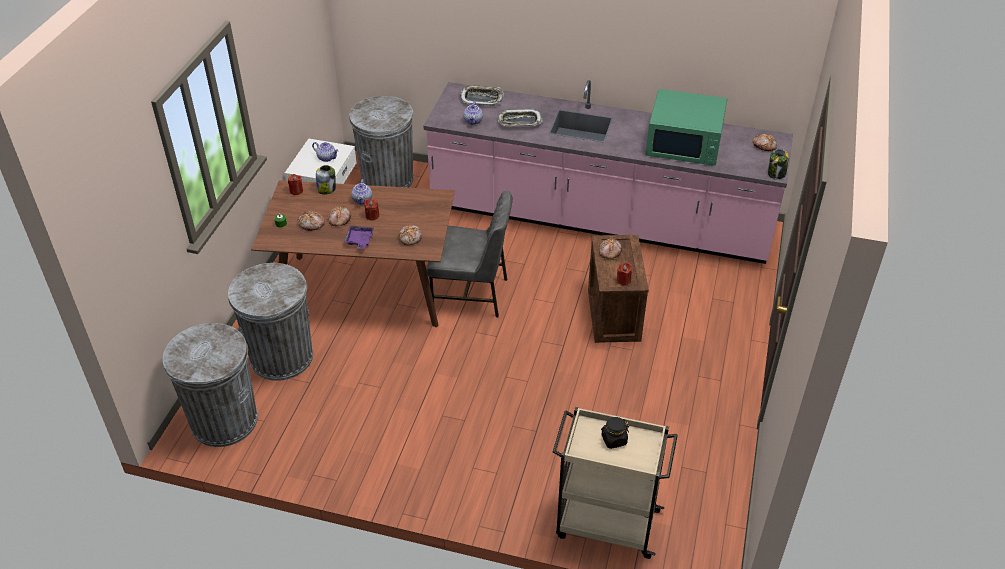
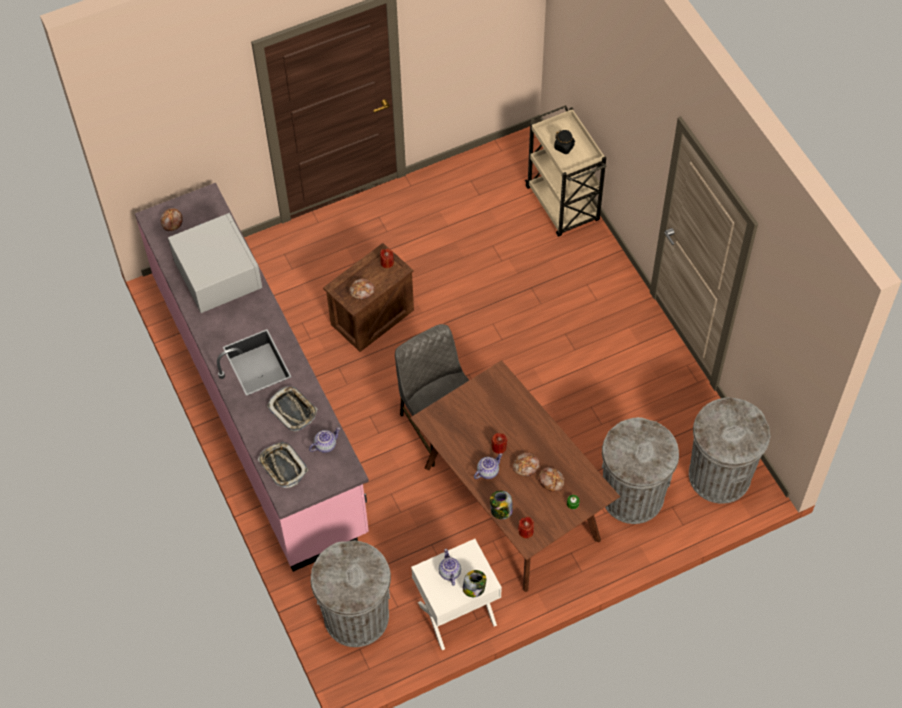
camera: 130 degrees left, 15 degrees up
(359, 240) = (535, 430): purple tray -> none
(411, 238) = (496, 399): bread -> none
(685, 143) = (217, 274): green microwave -> white microwave
(776, 174) = (208, 194): jar -> jar (474, 588)

